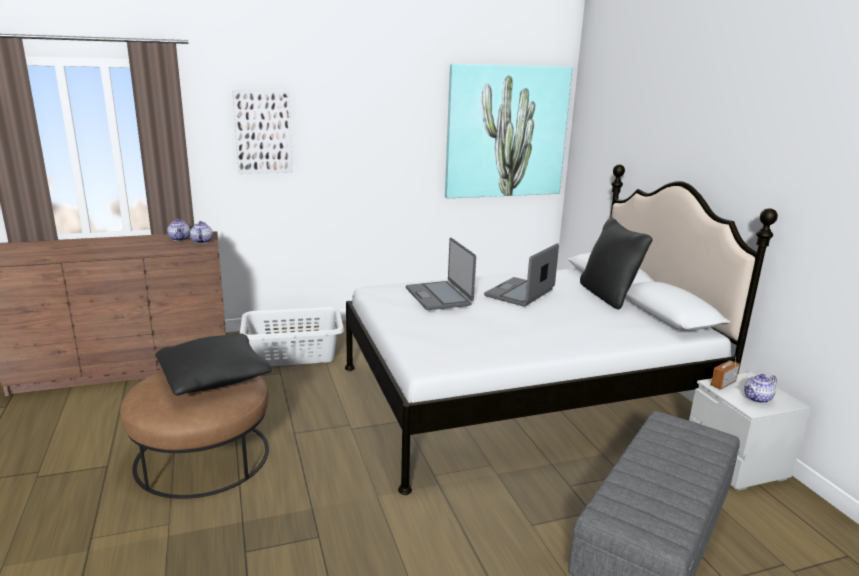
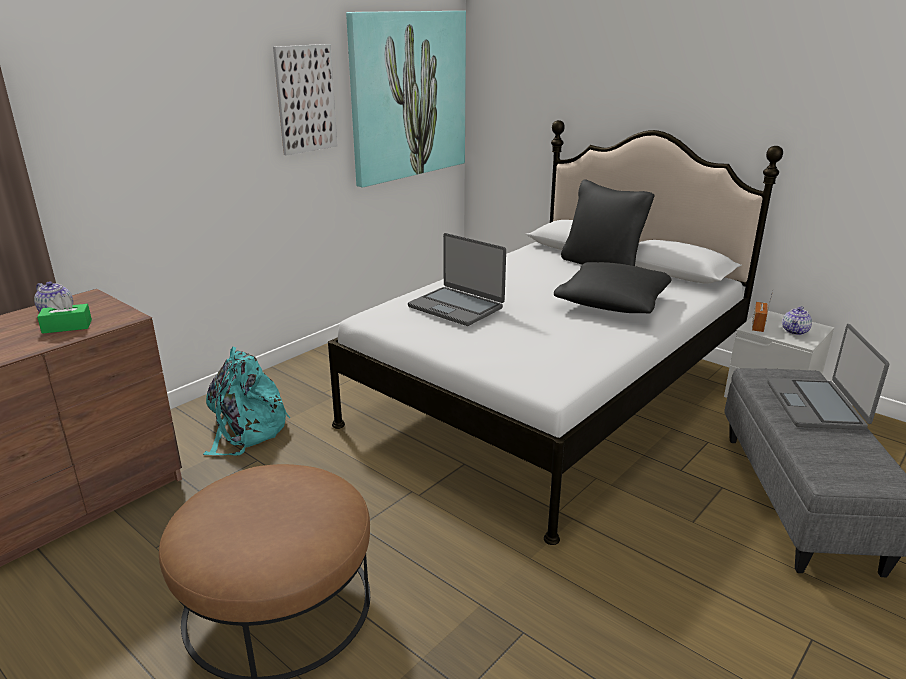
camera: 30 degrees left, 5 degrees up
(172, 247) = (67, 326): none -> green tissue box
(201, 241) = (99, 308): teapot -> none
(214, 378) = (277, 492): black pillow -> black pillow (612, 303)
(263, 132) = (130, 129): picture -> picture (305, 99)
(293, 354) = (246, 430): grey laundry basket -> turquoise backpack
(520, 293) = (526, 282): laptop -> laptop (816, 405)

